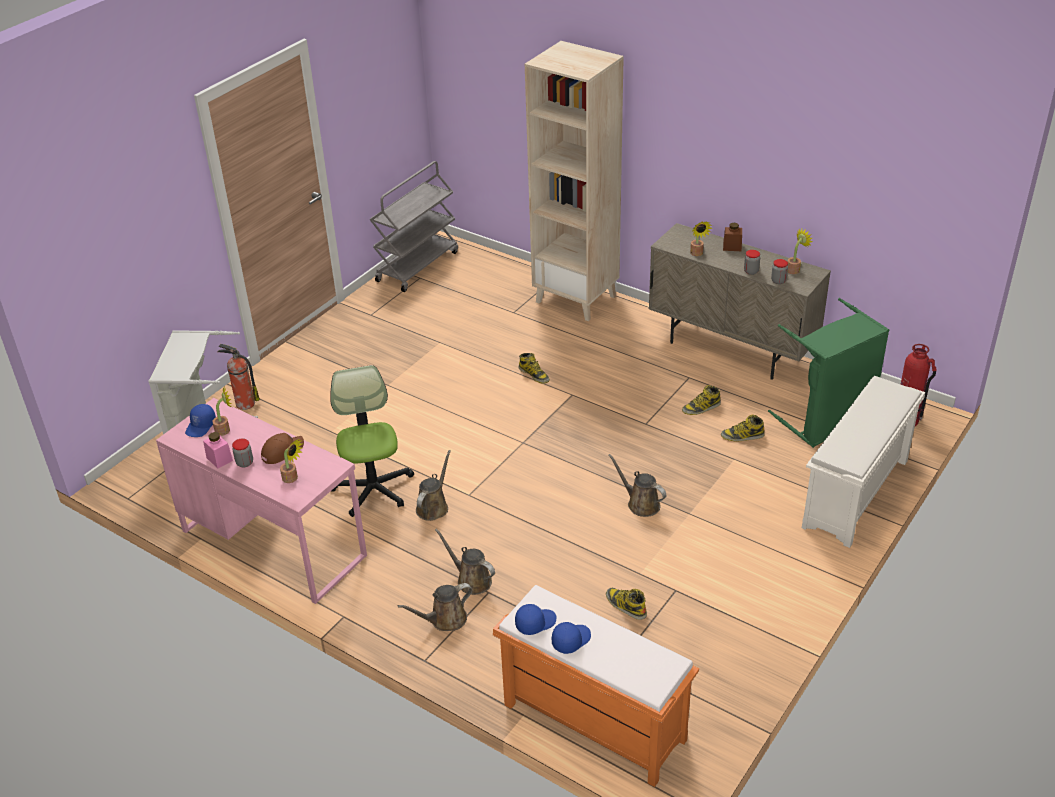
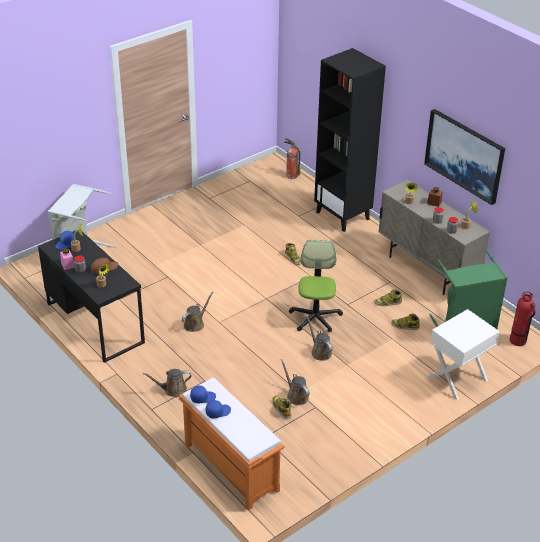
camera: 15 degrees right, 0 degrees up
(244, 403) = (111, 237): fire extinguisher -> fire extinguisher (291, 175)
(273, 542) = (95, 322): pink desk -> black desk
(373, 489) = (164, 305): office chair -> office chair (315, 317)
(417, 266) = (252, 172): grey cart -> none
(471, 580) = (198, 371): brown watering can -> brown watering can (296, 396)
(576, 299) = (343, 215): beige bookcase -> black bookcase
(776, 165) = (464, 155): none -> picture
(856, 495) = (458, 379): white shoe rack -> white nightstand

